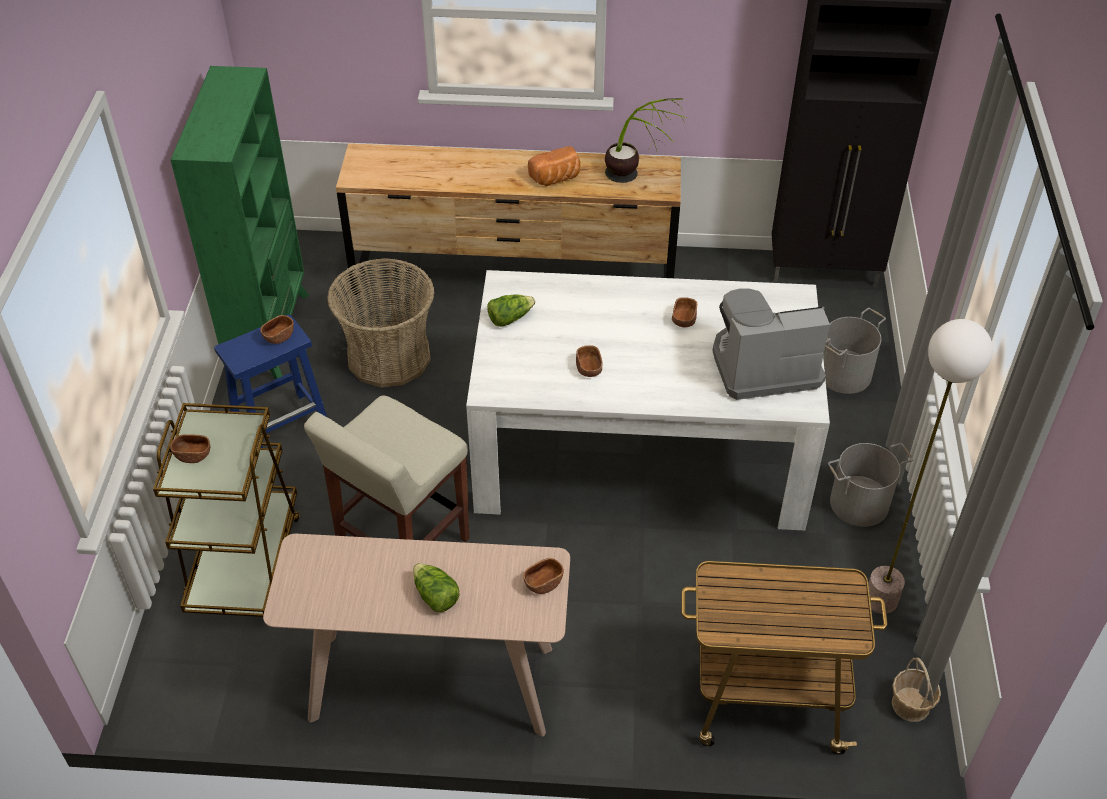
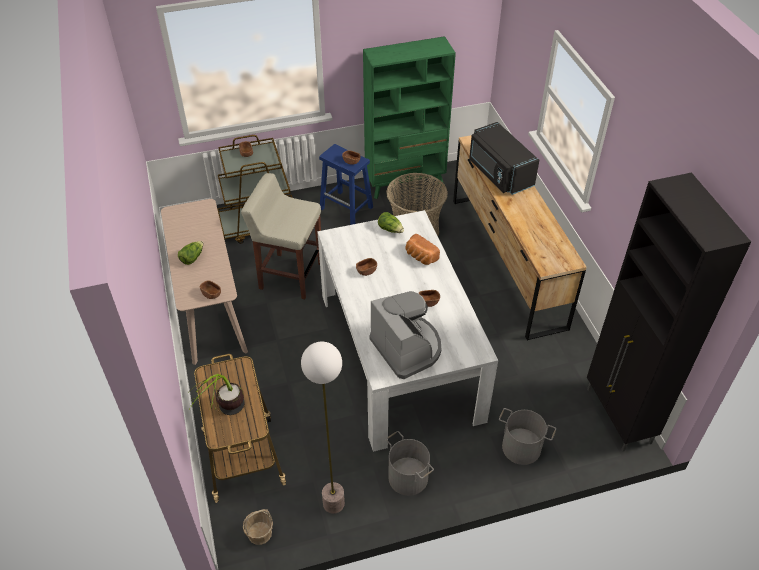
camera: 70 degrees right, 0 degrees up
(449, 173) = (499, 173): none -> black microwave
(556, 179) = (524, 217): bread -> bread (420, 257)
(637, 180) = (547, 252): potted plant -> potted plant (224, 417)

